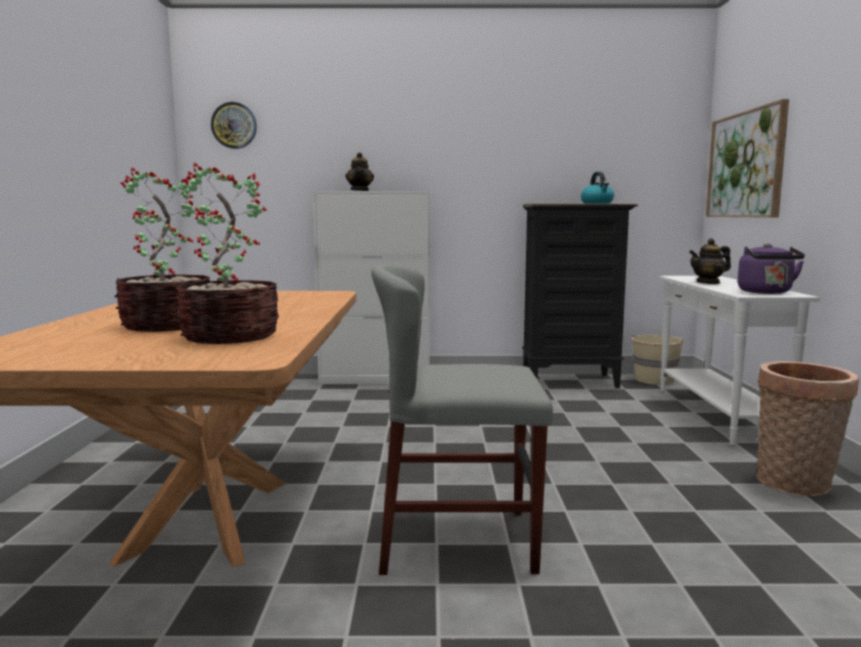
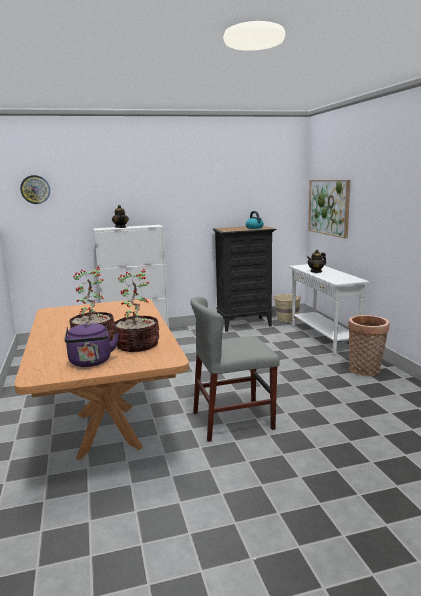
camera: 15 degrees left, 5 degrees up
(766, 292) = (346, 279): purple kettle -> purple kettle (91, 362)

